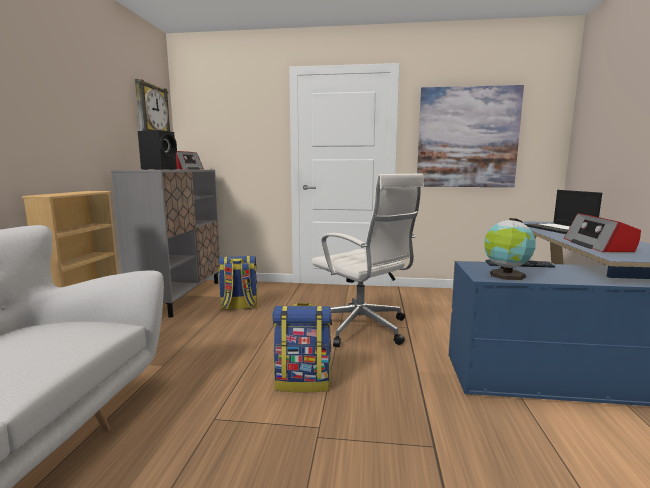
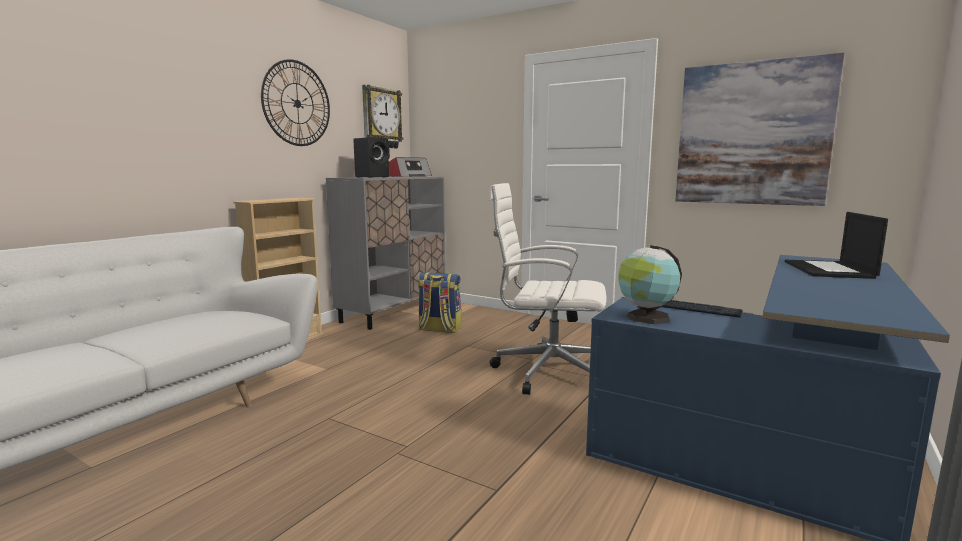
camera: 25 degrees right, 0 degrees up
(78, 90) = (297, 103): none -> wall clock
(303, 382) = (431, 407): backpack -> none
(362, 329) = (547, 371): white office chair -> white office chair turned 120 degrees clockwise
(598, 245) = (812, 294): radio -> none

